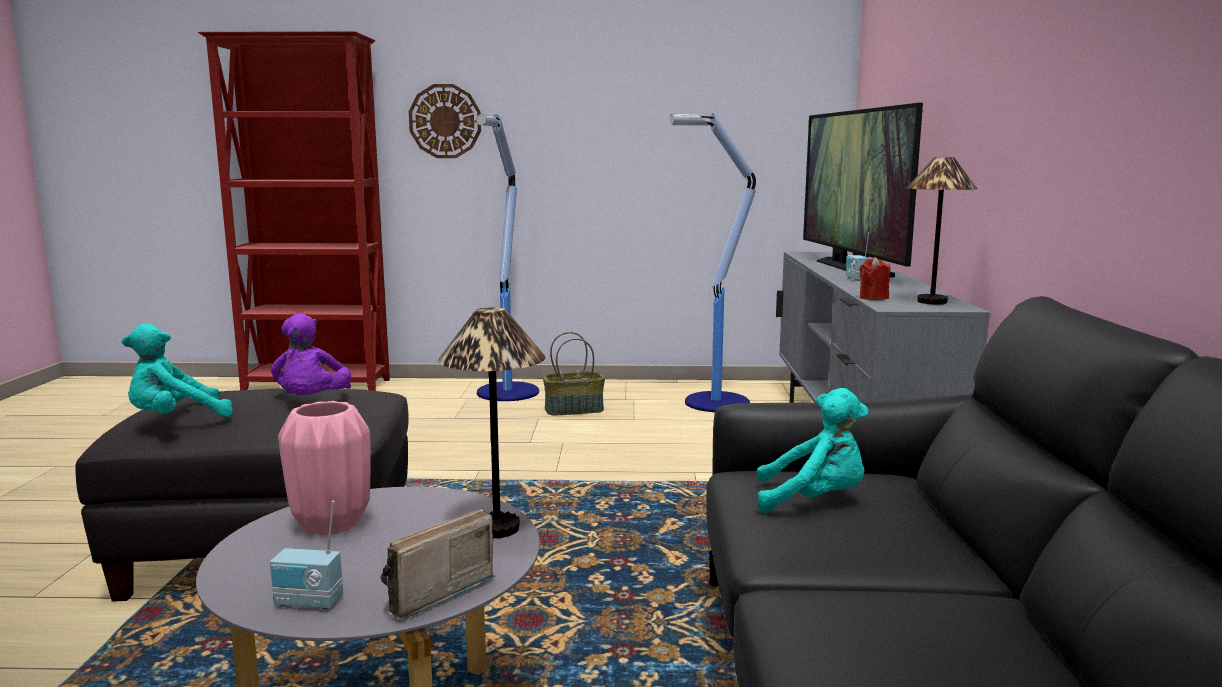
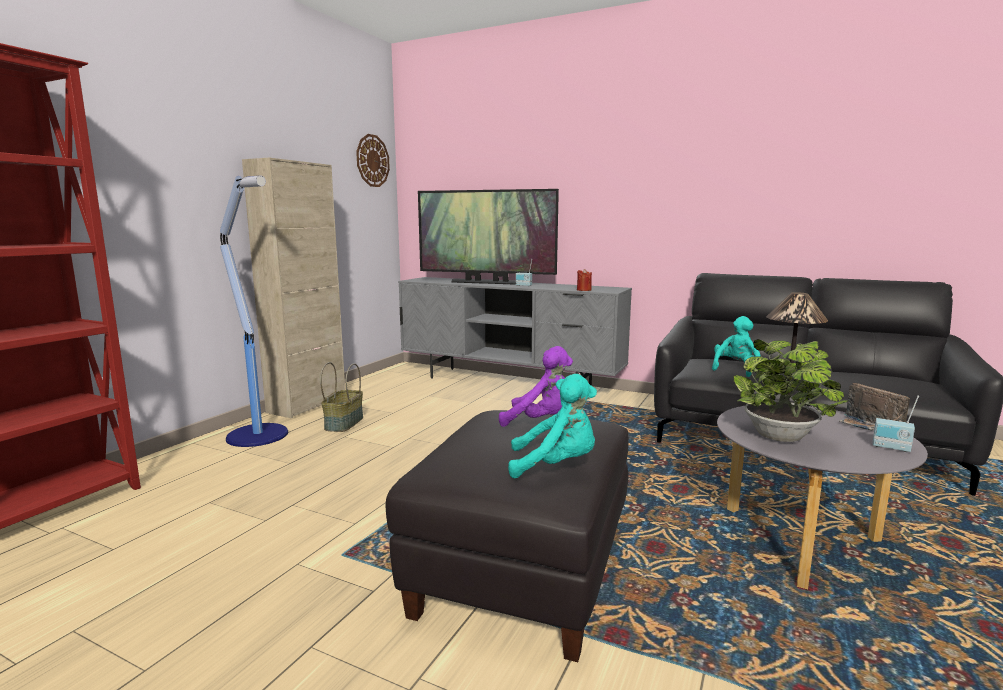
camera: 65 degrees left, 0 degrees up
(176, 420) = (556, 466): turquoise plush toy -> turquoise plush toy turned 75 degrees counterclockwise
(308, 603) = (891, 448): radio -> radio turned 90 degrees clockwise
(332, 524) = (781, 438): pink vase -> potted plant
(445, 121) = (132, 178): wall clock -> wall clock (372, 161)
(611, 385) = (307, 404): none -> beige cabinet
(714, 403) = (396, 390): floor lamp -> none
(931, 302) = (602, 288): table lamp -> none

